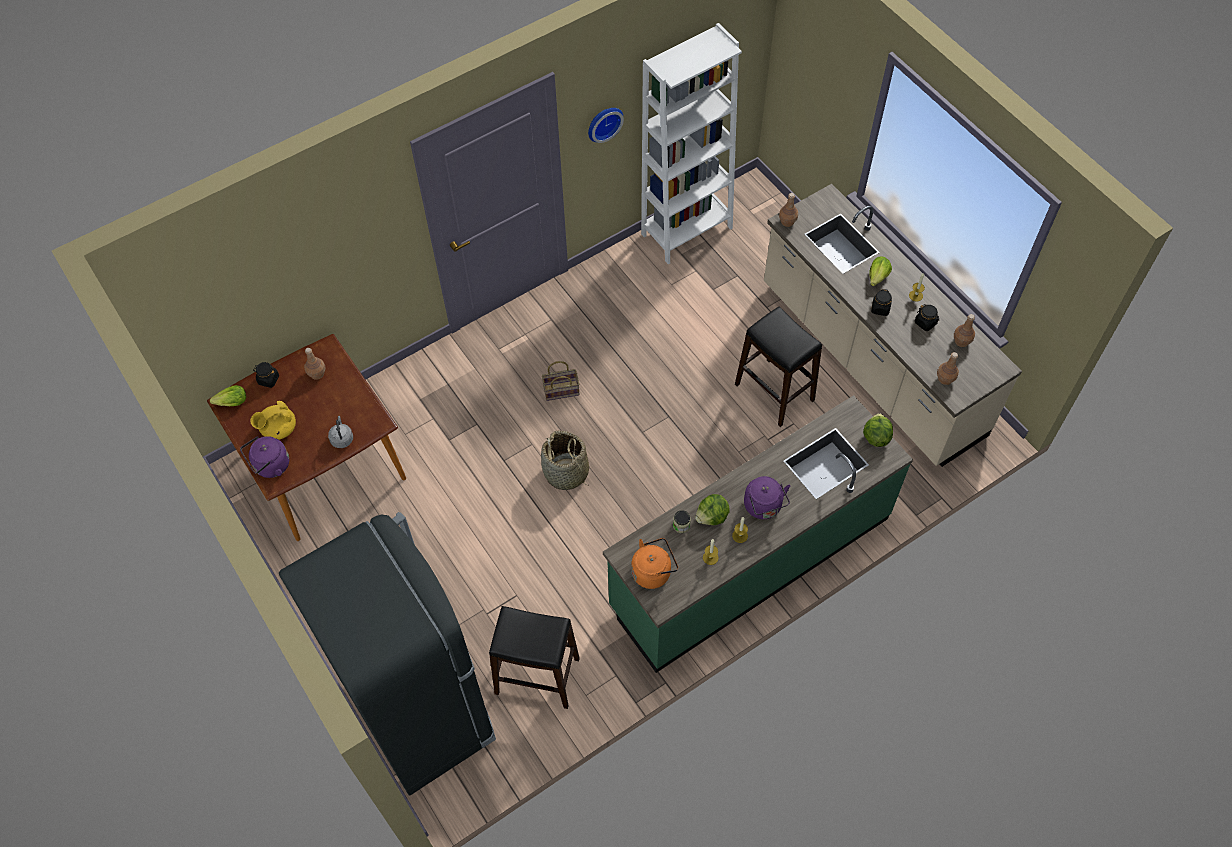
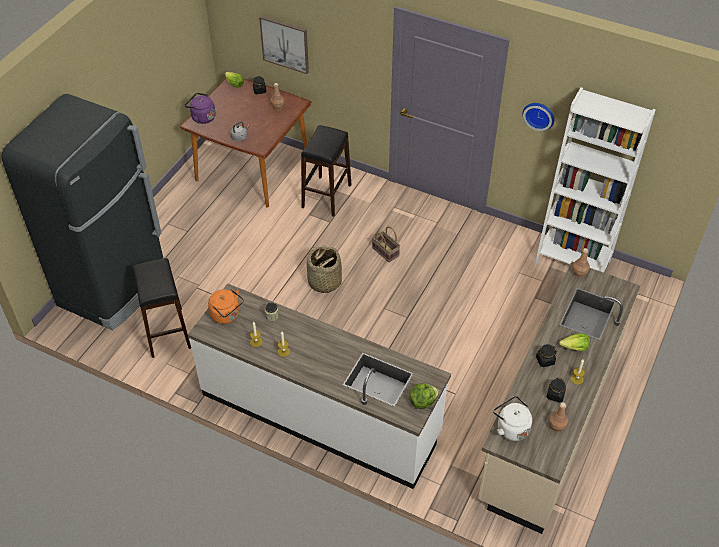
camera: 60 degrees right, 10 degrees down
(276, 299) = (285, 44): none -> picture
(278, 429) = (229, 109): yellow teapot -> none
(712, 517) = (289, 330): lettuce -> none
(750, 561) = (320, 414): green counter -> white counter
(764, 507) = (315, 356): purple kettle -> none
(774, 392) = (473, 371): black stool -> black stool (326, 196)
(945, 378) = (511, 428): brown bottle -> white kettle

